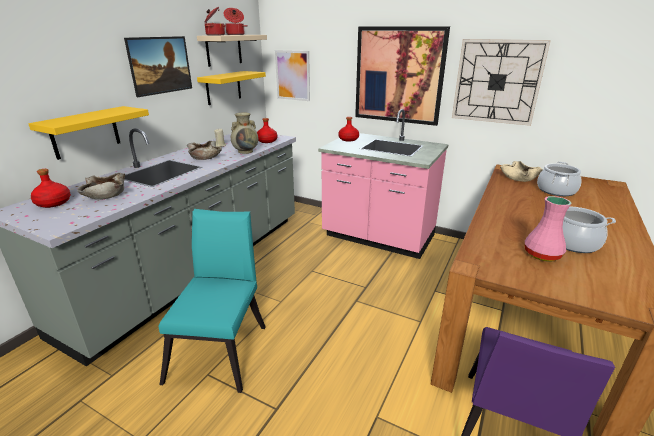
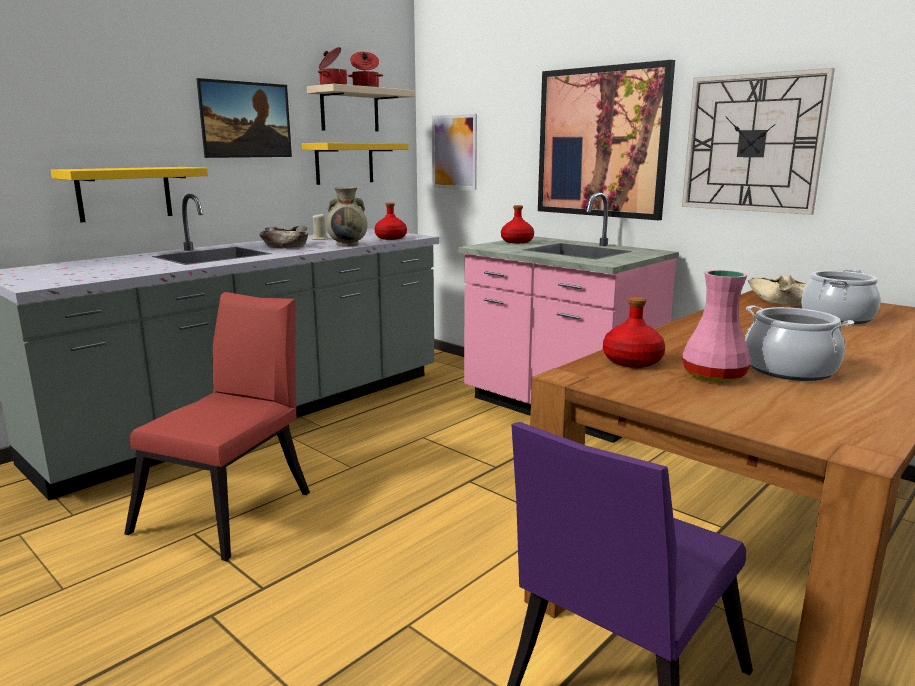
camera: 15 degrees right, 10 degrees down
(53, 203) = (54, 269): red bottle -> red bottle (631, 361)
(105, 194) = (122, 266): beige bowl -> none
(221, 347) = (232, 507): turquoise chair -> red chair

